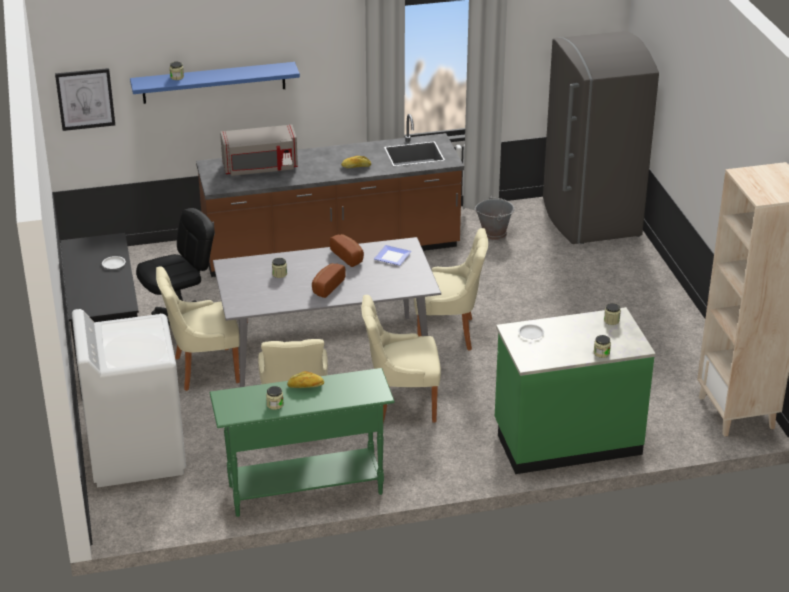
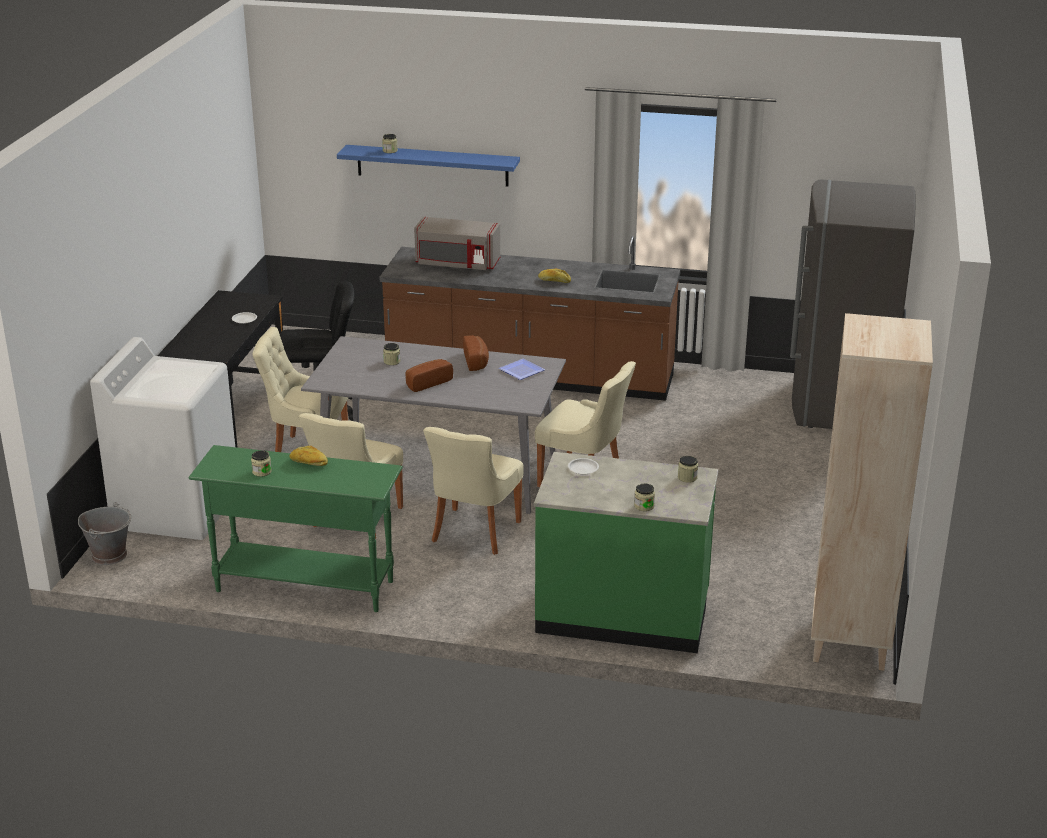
camera: 25 degrees right, 5 degrees down
(85, 99) = (300, 159): picture -> none
(401, 404) = (474, 533): beige chair -> beige chair turned 90 degrees counterclockwise
(494, 233) = (718, 397): grey bucket -> grey bucket (110, 555)

